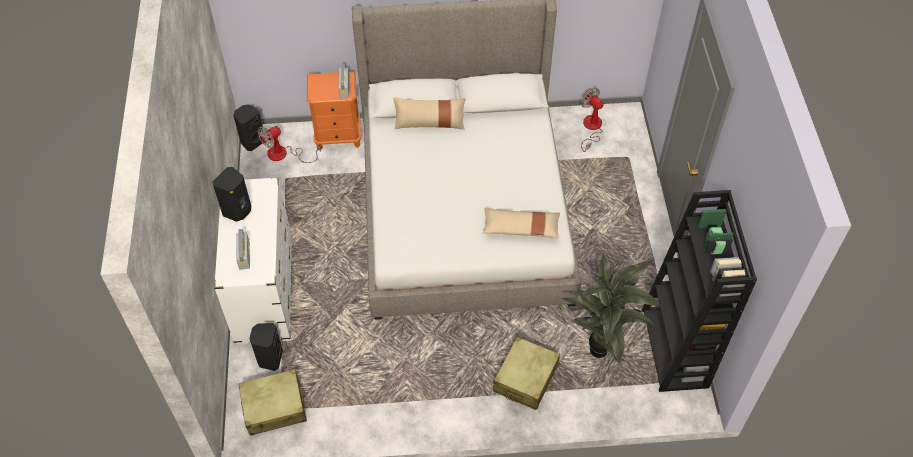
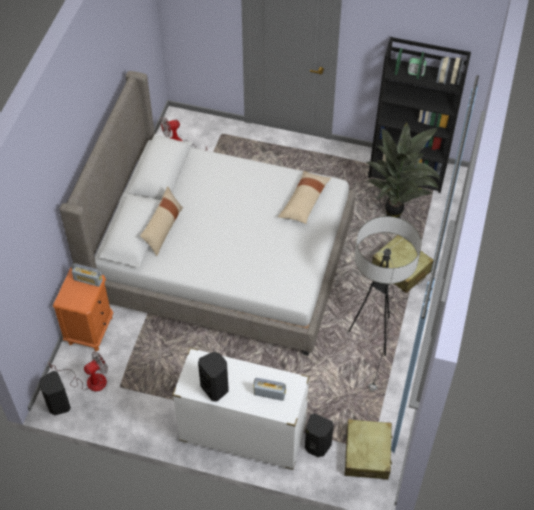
camera: 70 degrees left, 0 degrees up
(284, 154) = (89, 381): fan -> fan turned 105 degrees counterclockwise
(419, 376) = (374, 339): none -> floor lamp

